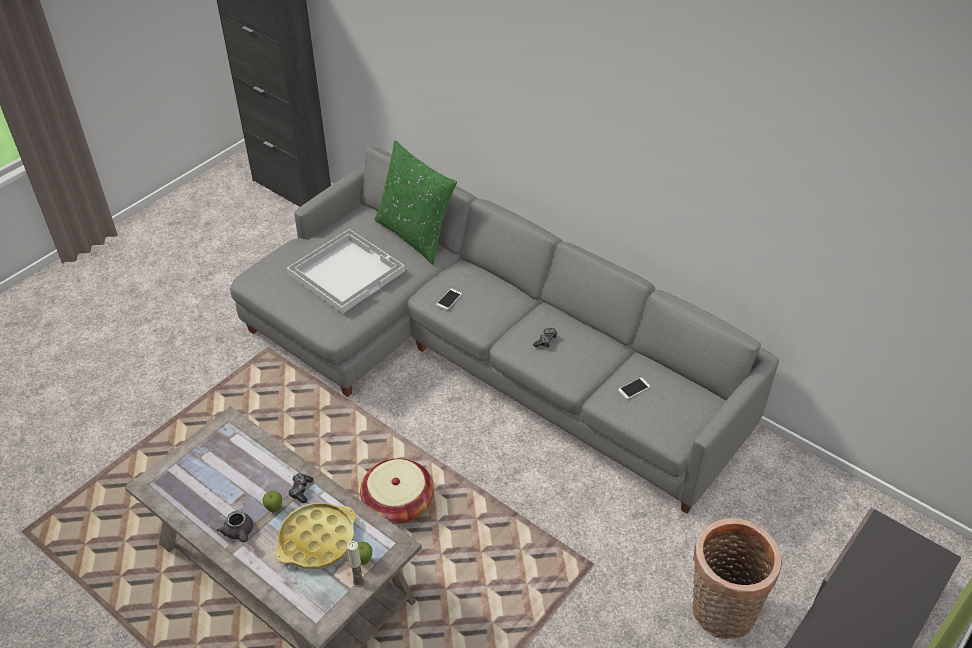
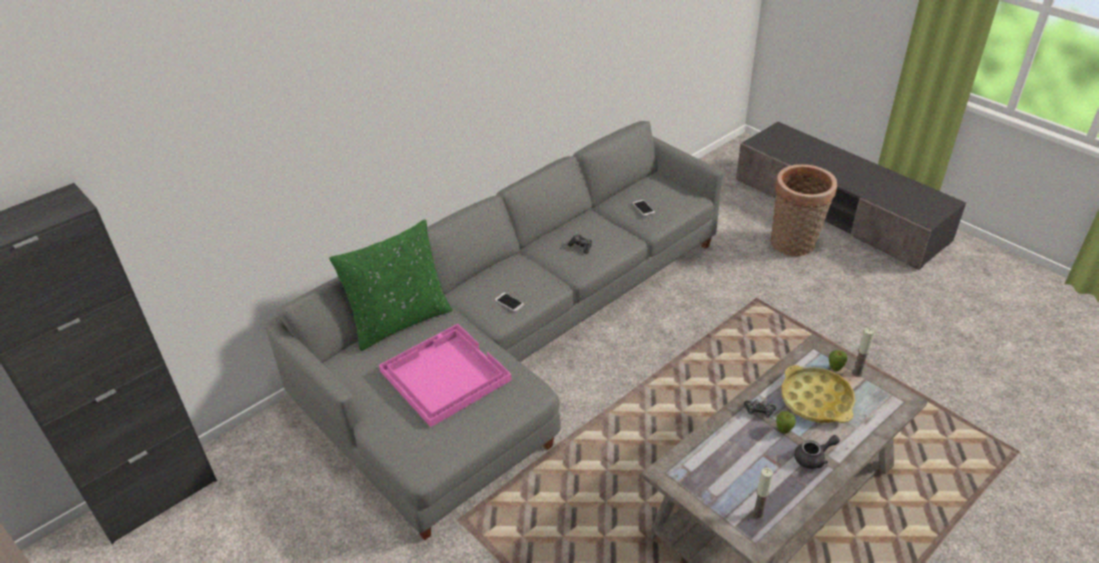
camera: 80 degrees left, 5 degrees down
(177, 486) = (758, 514): none -> candle
(346, 271) = (443, 375): white tray -> pink tray
(398, 503) = (693, 411): basket -> none

